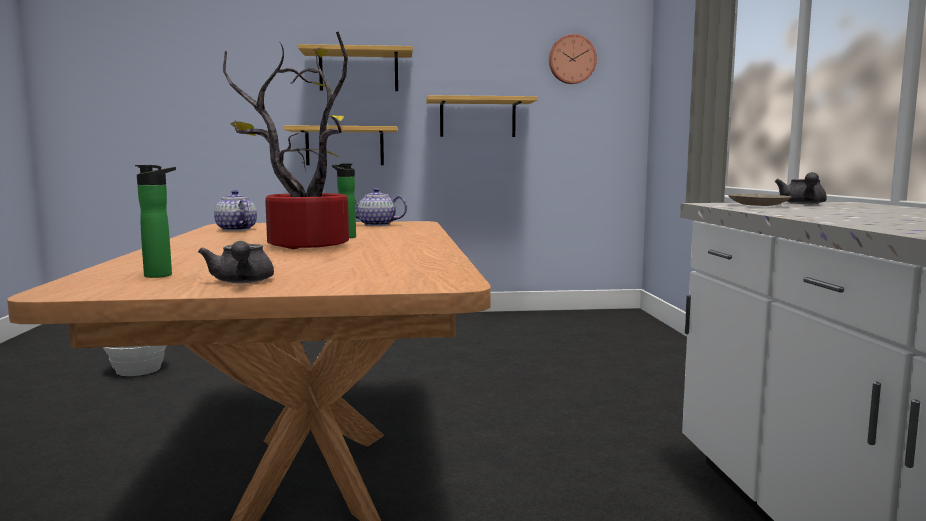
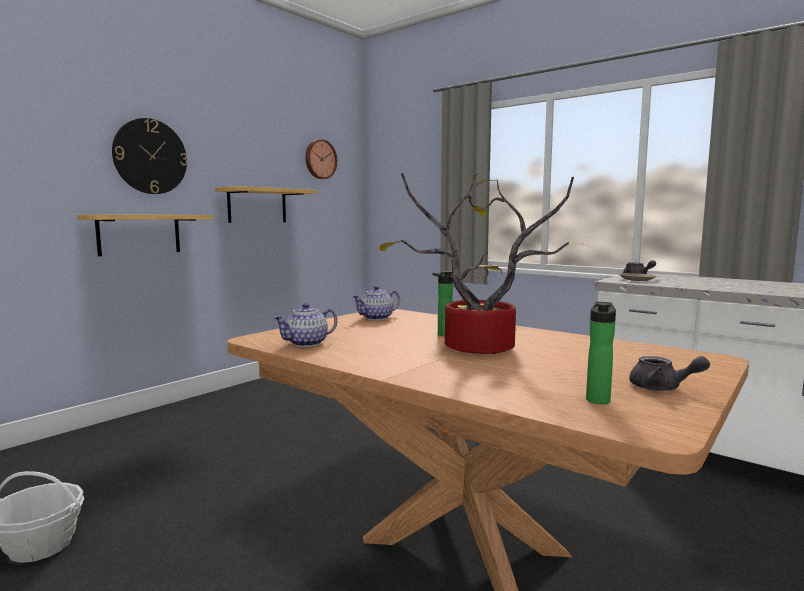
camera: 45 degrees left, 0 degrees up
(236, 229) = (307, 343): teapot -> teapot turned 45 degrees counterclockwise
(358, 71) = (150, 156): shelf -> wall clock

